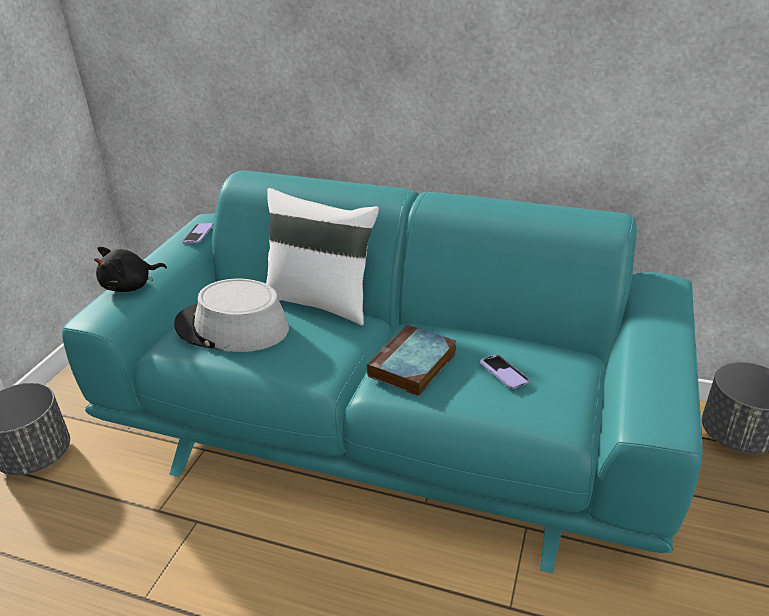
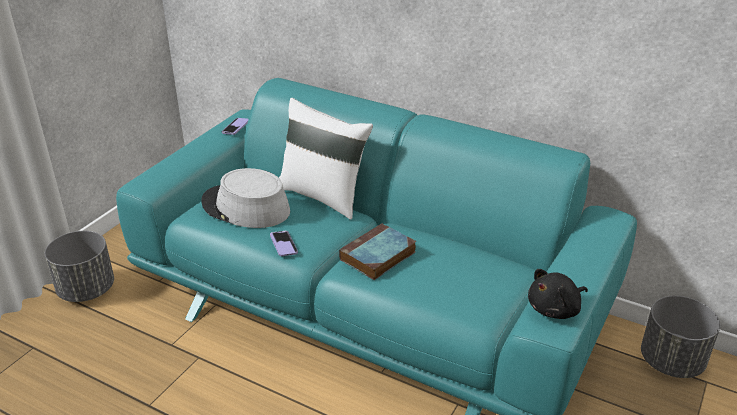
camera: 10 degrees right, 0 degrees up
(131, 286) = (174, 164): black plush toy -> black plush toy (555, 309)
(504, 373) = (448, 272): phone -> phone (283, 244)

